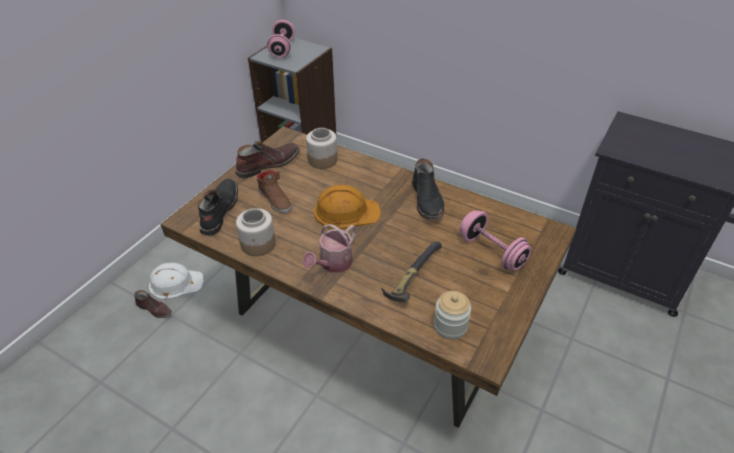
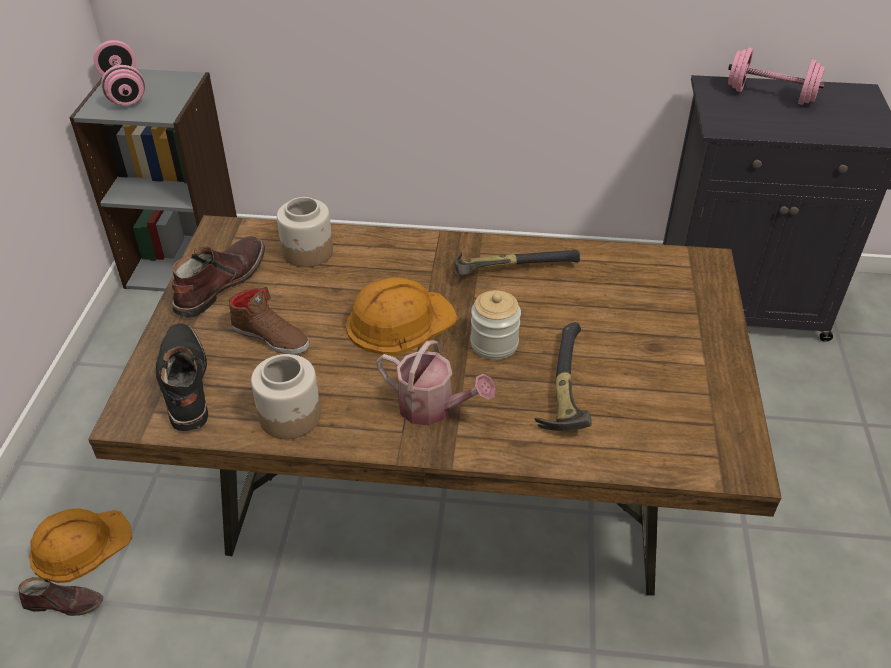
camera: 25 degrees left, 0 degrees up
(175, 283) = (79, 545): white hard hat -> orange hard hat
(333, 264) = (433, 408): watering can -> watering can turned 75 degrees counterclockwise
(427, 200) = (510, 268): black boot -> hammer
(450, 326) = (663, 440): jar -> jar (494, 344)
(492, 252) = (647, 315): pink dumbbell -> pink dumbbell (770, 95)

